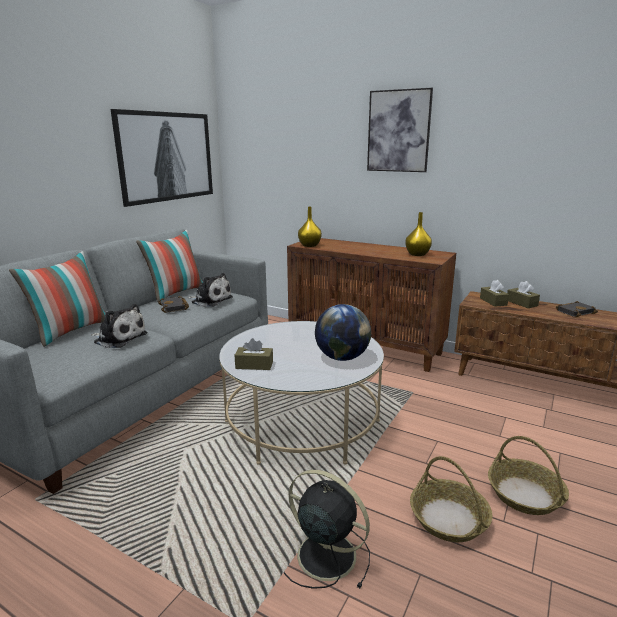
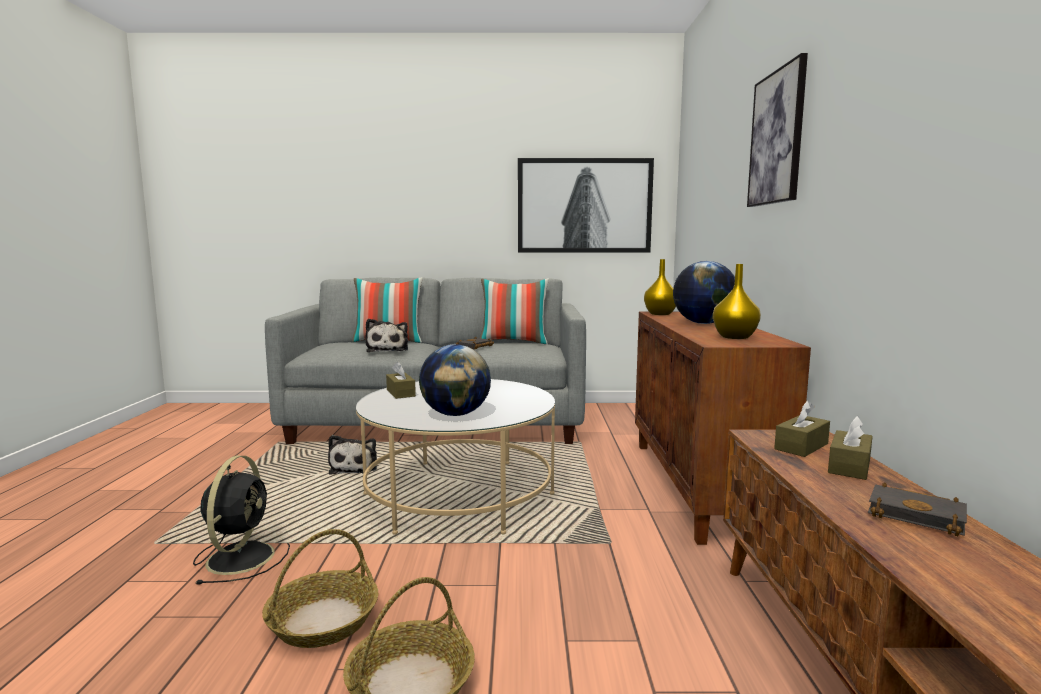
camera: 60 degrees right, 10 degrees down
(210, 300) = (512, 350): plush toy -> plush toy (355, 467)
(362, 248) = (703, 323): none -> globe

